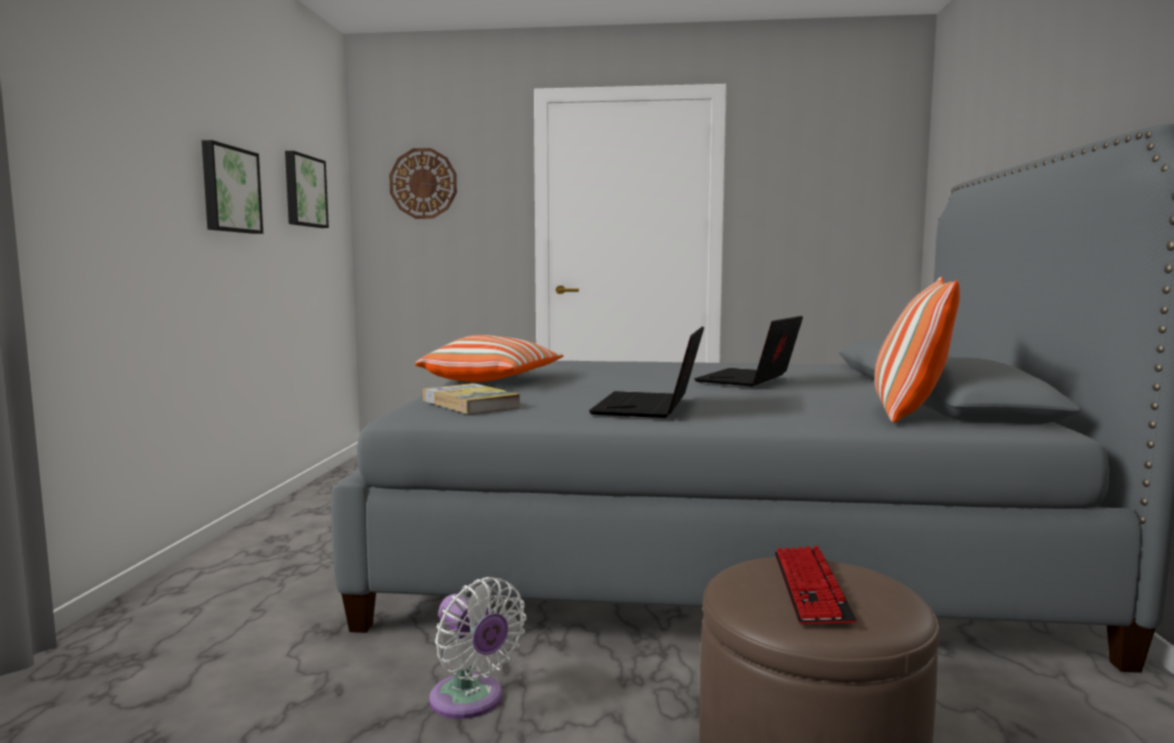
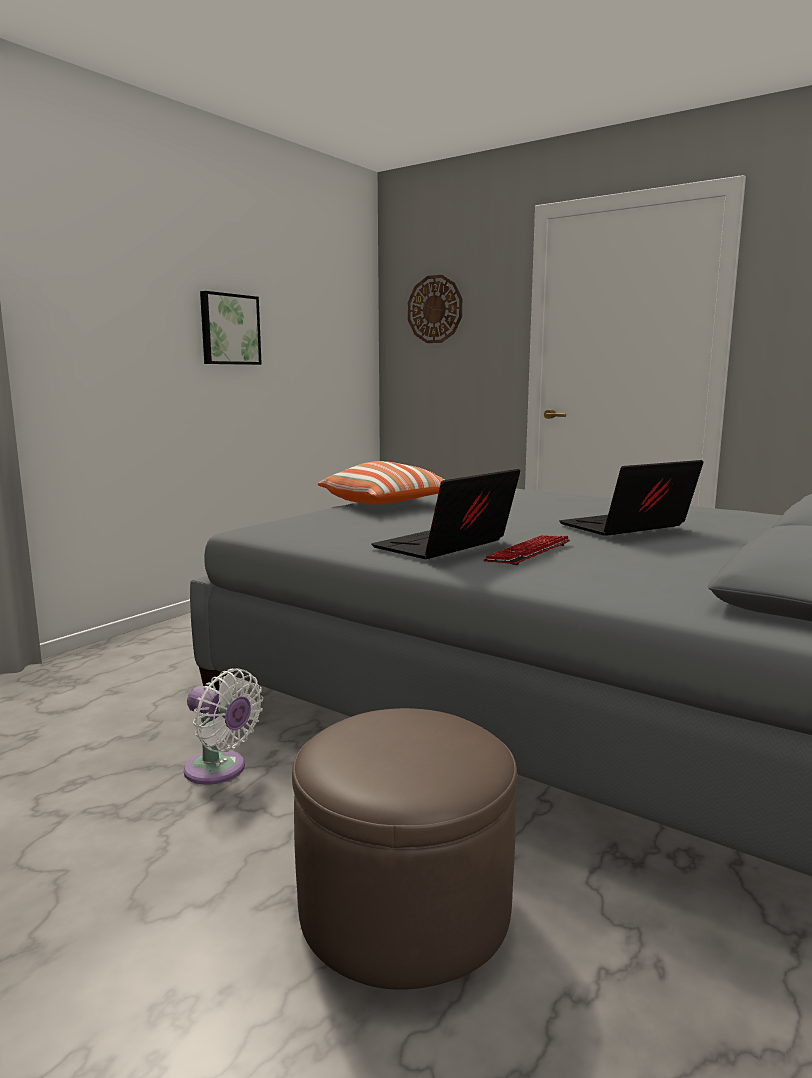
camera: 30 degrees right, 5 degrees up
(303, 191) = (316, 324): picture -> none
(470, 403) = (312, 525): book -> none
(470, 701) = (219, 770): white fan -> white fan turned 45 degrees counterclockwise
(810, 587) = (399, 744): keyboard -> keyboard (528, 552)
(908, 413) = (698, 588): pillow -> none

